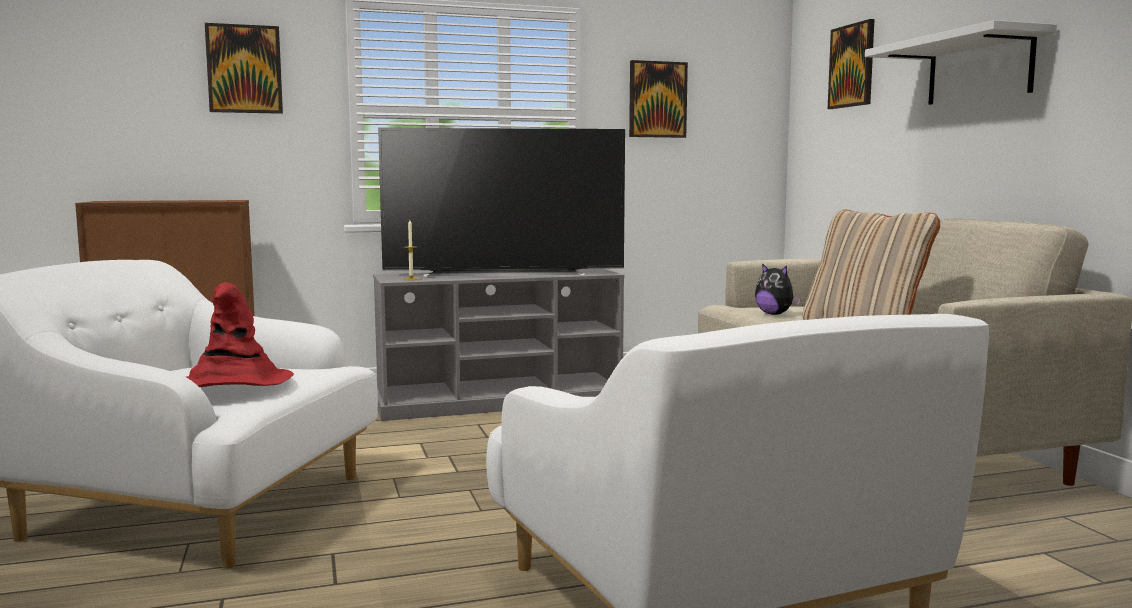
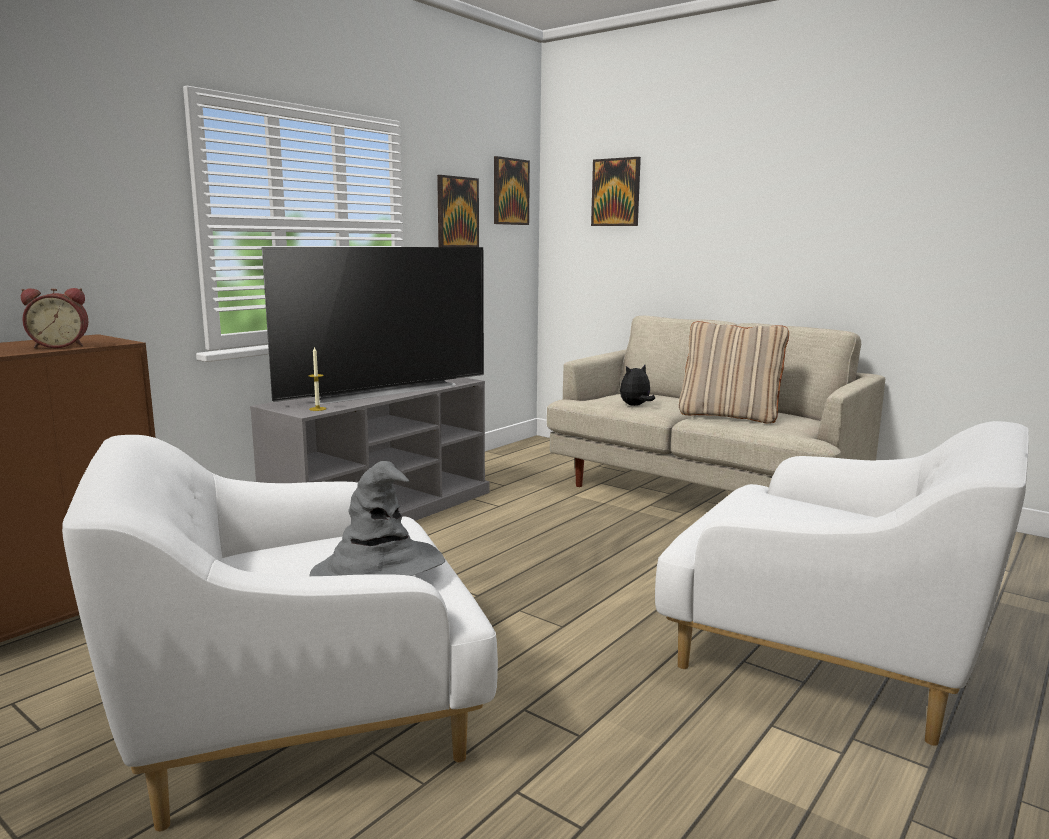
camera: 35 degrees left, 5 degrees up
(186, 201) = (60, 346): none -> alarm clock
(231, 384) = (379, 569): red hat -> grey hat
(244, 69) = (73, 170): picture -> picture (510, 191)
(775, 314) = (635, 406): plush toy -> plush toy turned 135 degrees clockwise
(979, 69) = (750, 210): white shelf -> none

